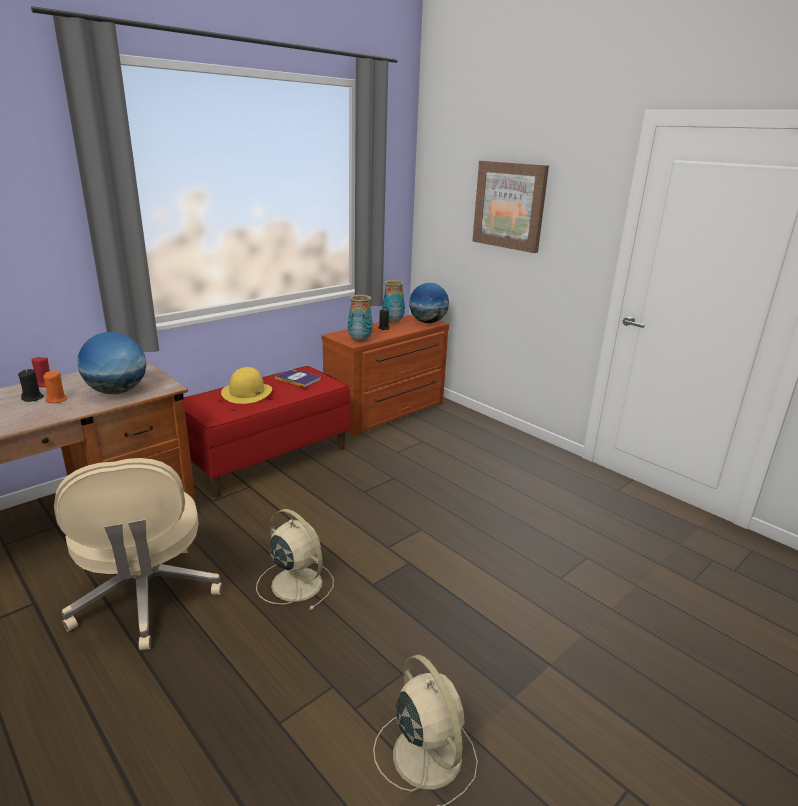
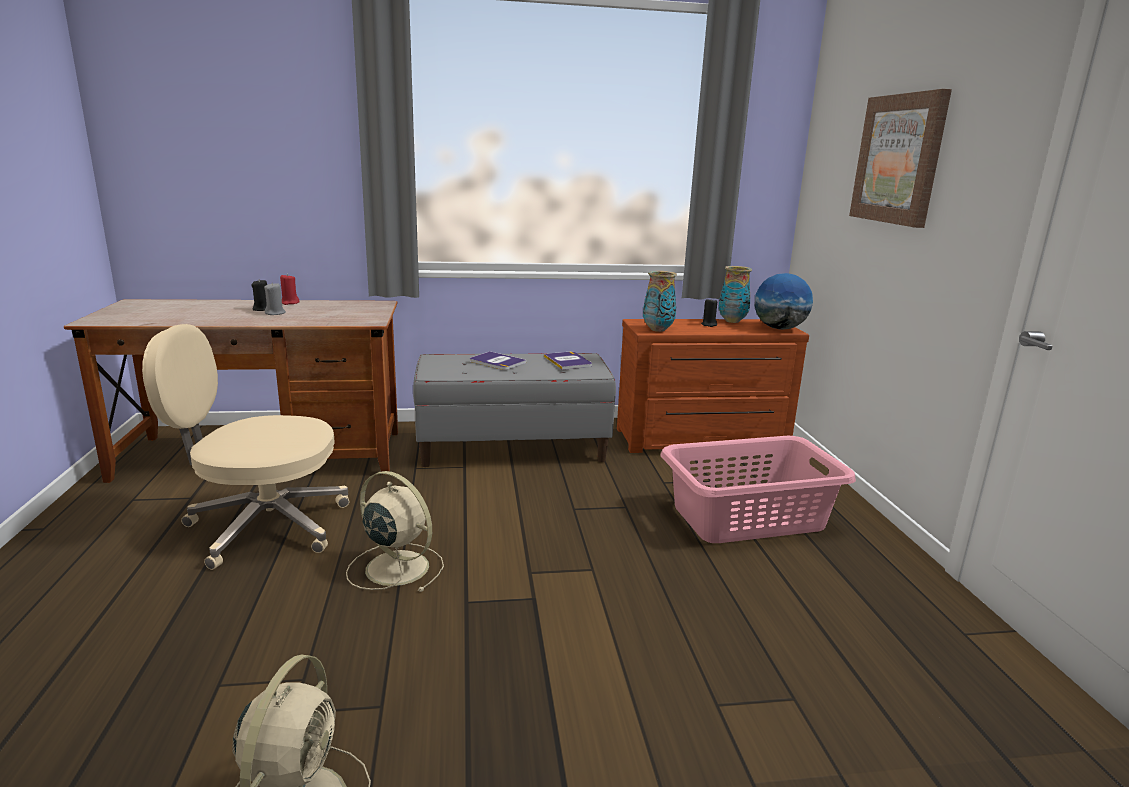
camera: 35 degrees right, 5 degrees down
(57, 400) = (275, 313): orange candle -> grey candle
(117, 391) = (327, 317): globe -> none
(146, 597) = (264, 526): beige office chair -> beige office chair turned 75 degrees clockwise
(247, 392) = (497, 362): yellow hat -> book
(268, 458) = (513, 448): red bench -> grey bench
(295, 583) = (395, 567): beige fan -> beige fan turned 45 degrees counterclockwise
(467, 459) = (749, 518): none -> pink laundry basket

